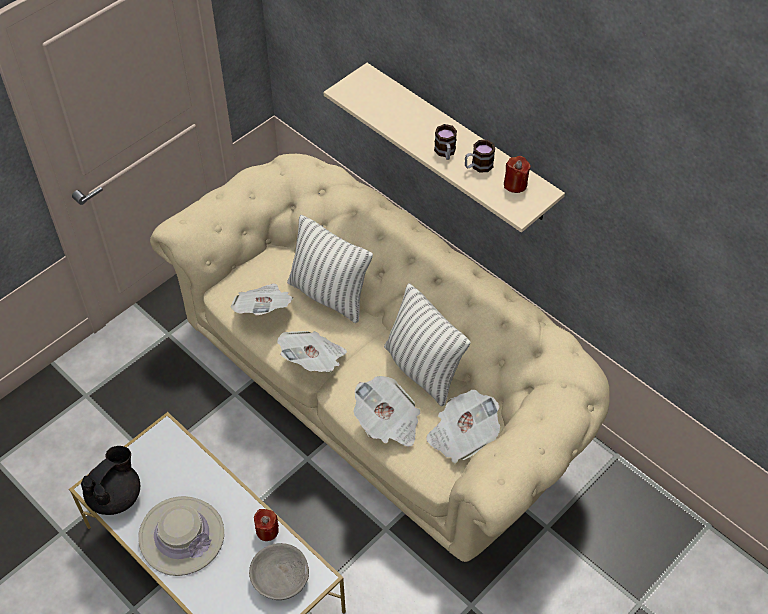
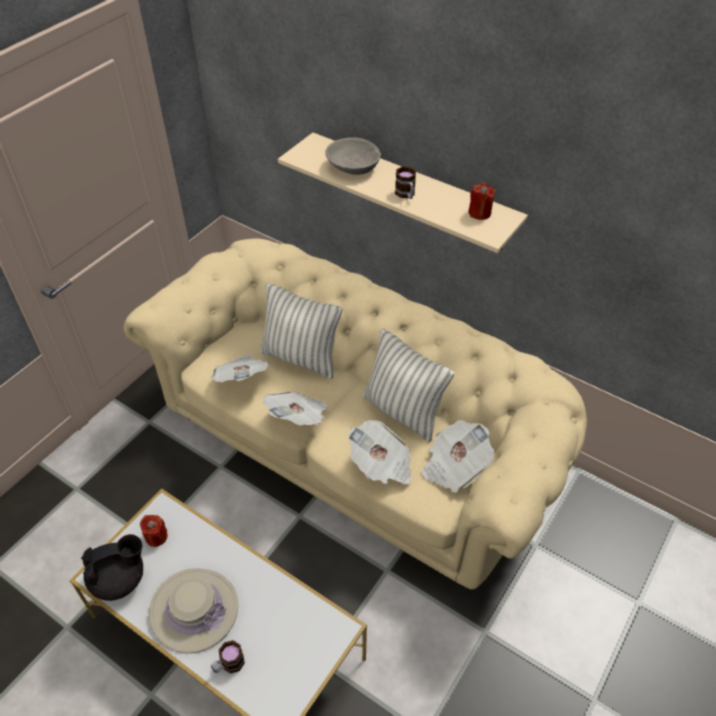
camera: 10 degrees left, 5 degrees down
(116, 495) = (119, 579): black teapot -> black teapot turned 45 degrees clockwise
(267, 531) = (281, 590): red candle -> red candle (156, 537)
(280, 577) = (303, 636): grey bowl -> grey bowl (353, 166)
(478, 166) = (440, 202): mug -> mug (228, 664)

